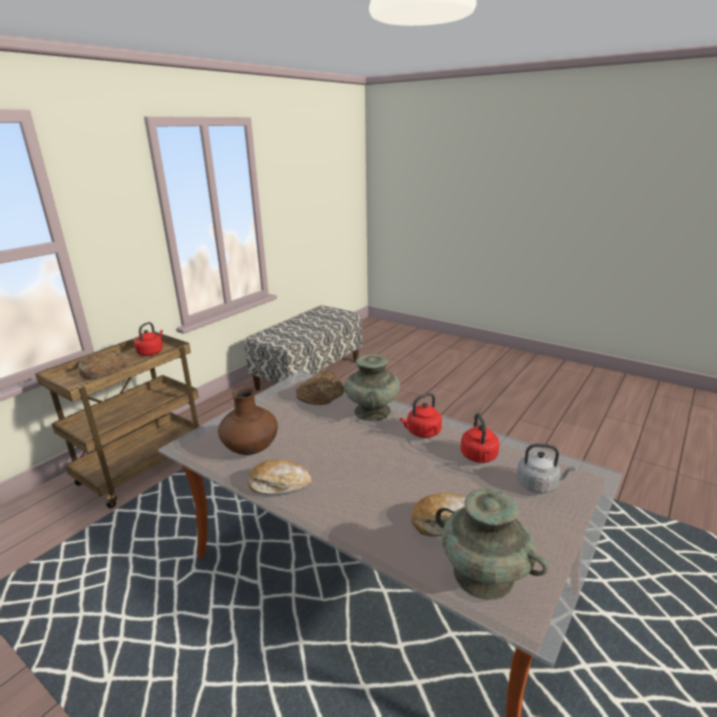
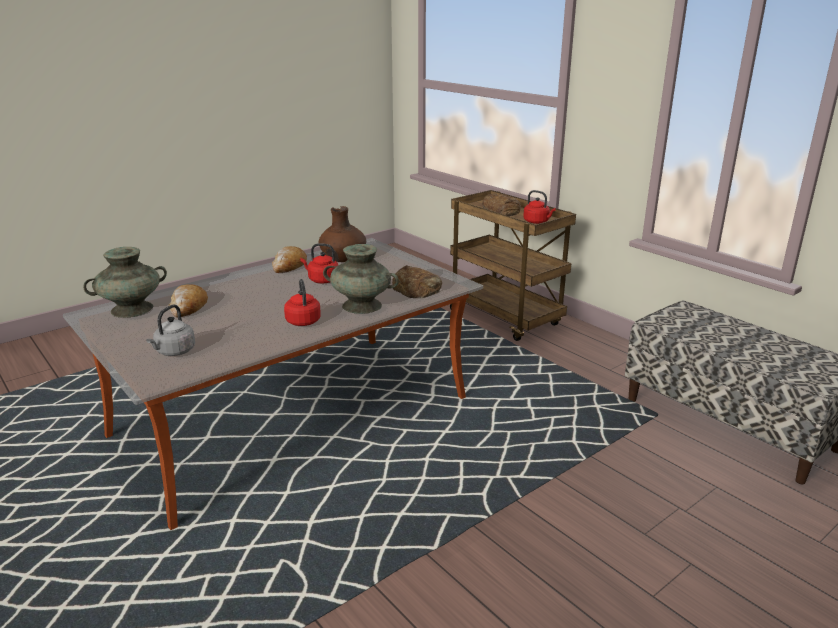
camera: 105 degrees right, 0 degrees up
(479, 457) = (238, 337): red kettle -> red kettle (322, 280)

